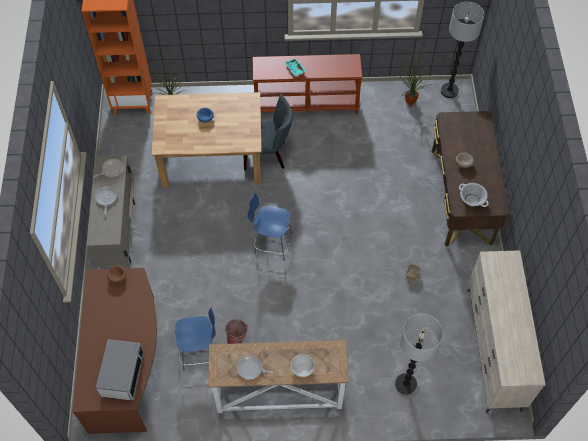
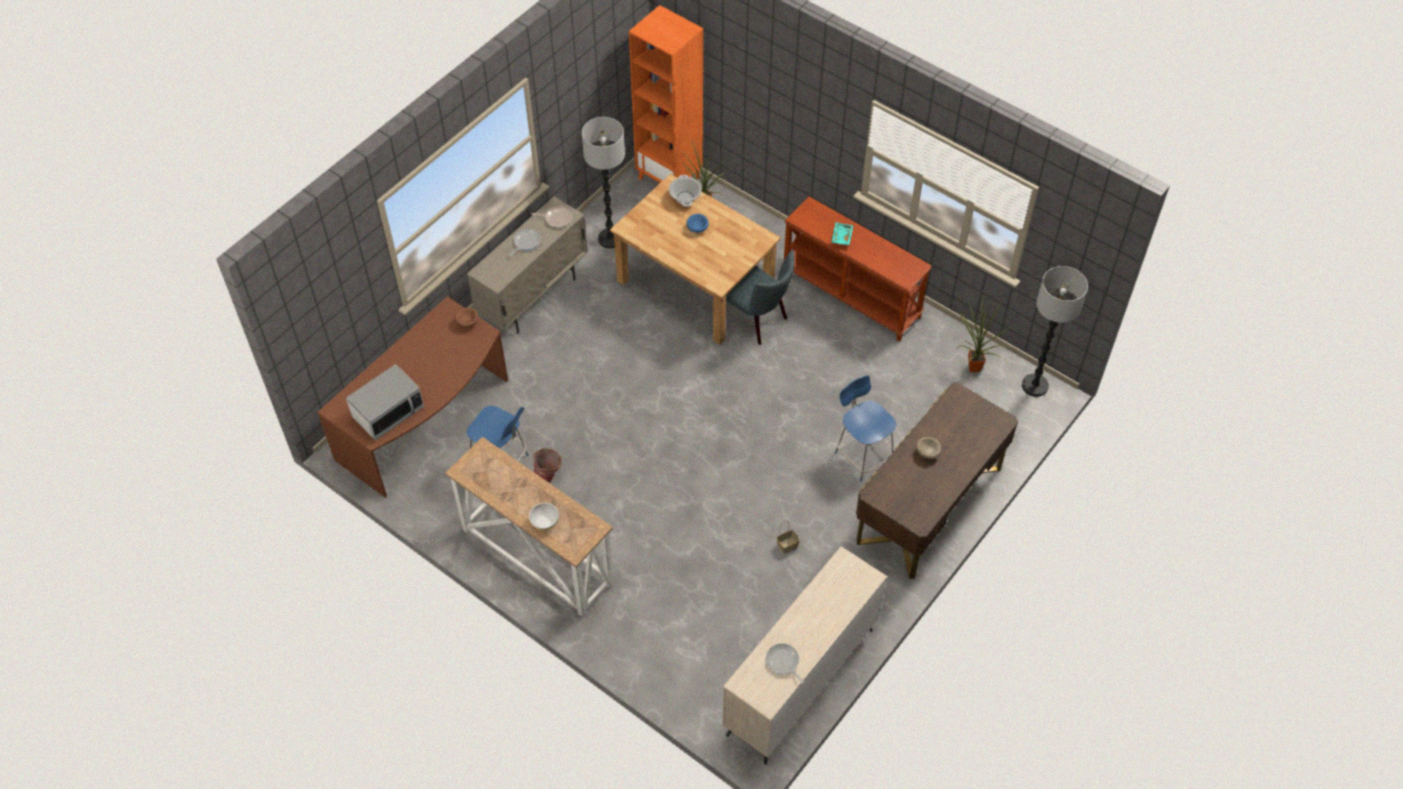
camera: 40 degrees right, 5 degrees down
(251, 369) = (497, 486): frying pan -> frying pan (783, 662)
(272, 243) = (672, 410): blue stool -> blue stool (863, 455)
(406, 384) = (670, 644): floor lamp -> floor lamp (610, 239)
(471, 200) = (896, 495): cooking pot -> cooking pot (685, 198)

